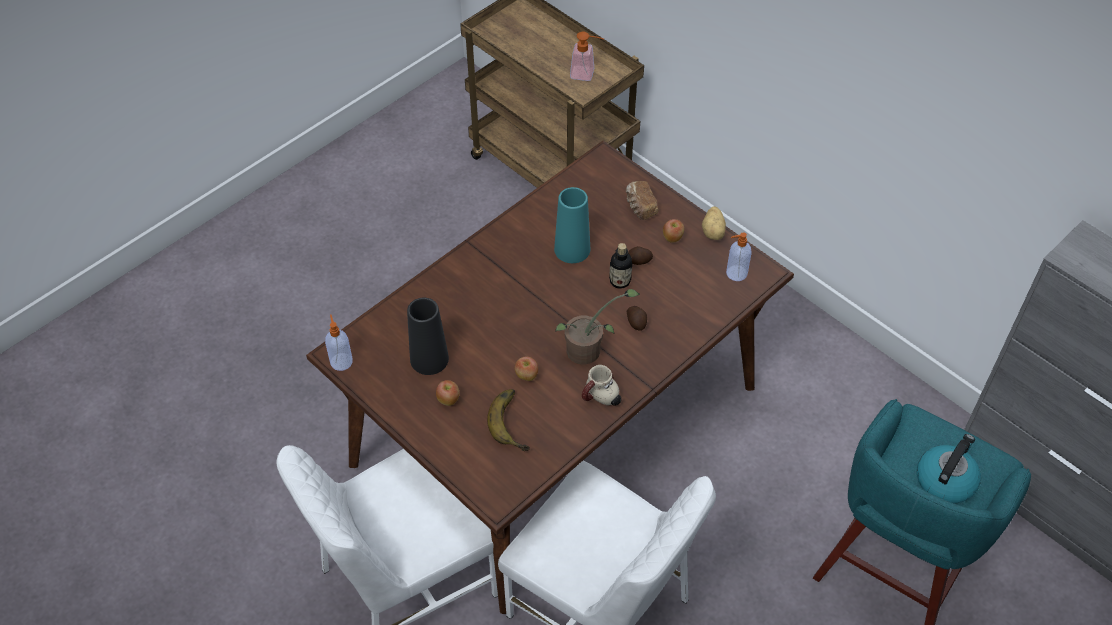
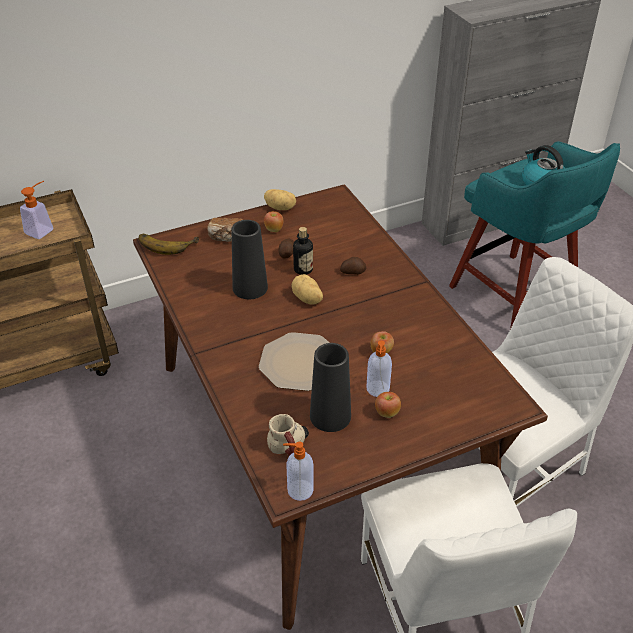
camera: 70 degrees left, 10 degrees down
(486, 317) = (299, 362): none -> plate
(514, 421) = (430, 372): banana -> banana (167, 243)
(572, 249) = (250, 288): turquoise vase -> black vase
(576, 297) = (307, 299): none -> potato
(589, 351) = (370, 306): potted plant -> none
(600, 398) = (425, 313): mug -> mug (291, 447)
(735, 273) = (330, 209): soap dispenser -> soap dispenser (377, 389)

